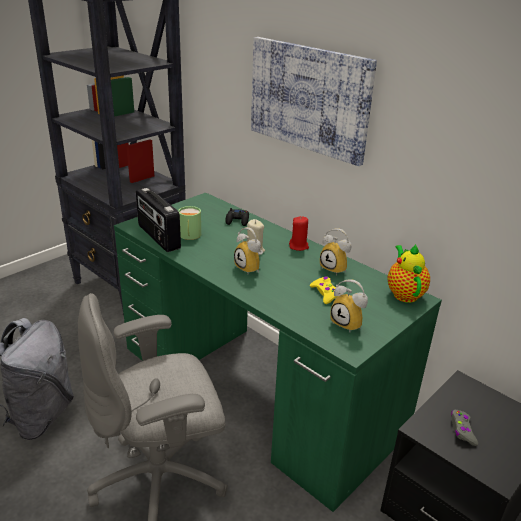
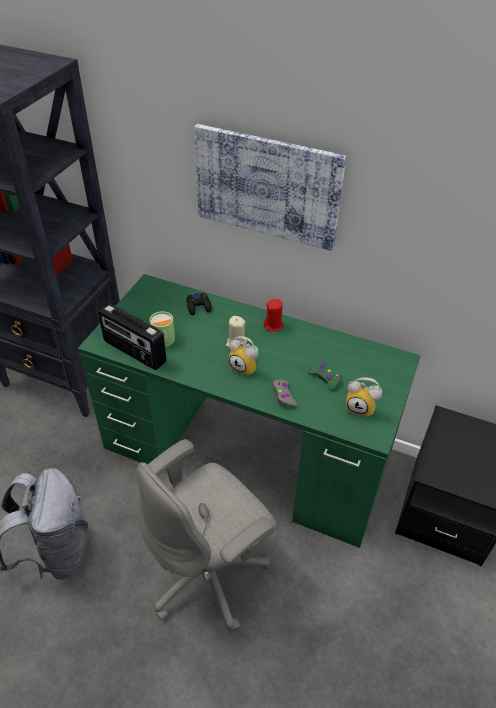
camera: 20 degrees left, 15 degrees up
(325, 293) = (325, 378): yellow game controller -> green game controller
(336, 269) = (320, 344): alarm clock -> none
(404, 293) = (389, 357): teapot -> none
(462, 430) = (460, 464): grey game controller -> grey game controller (283, 396)

